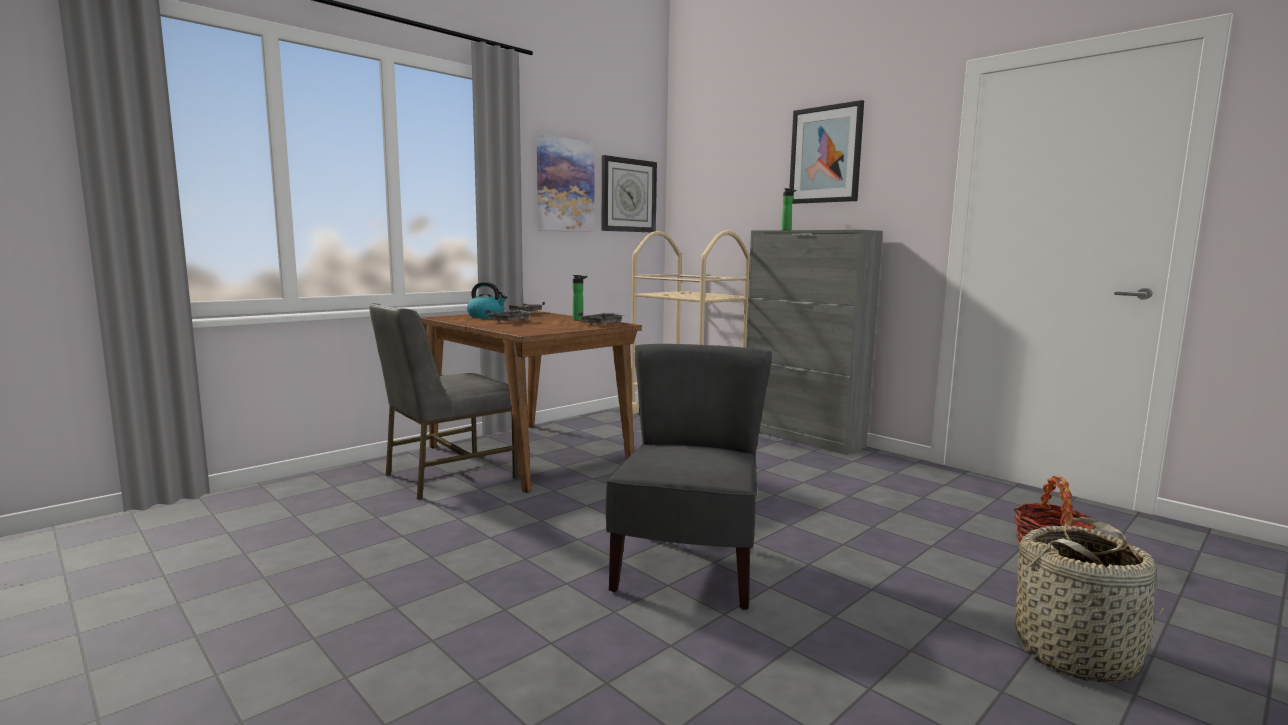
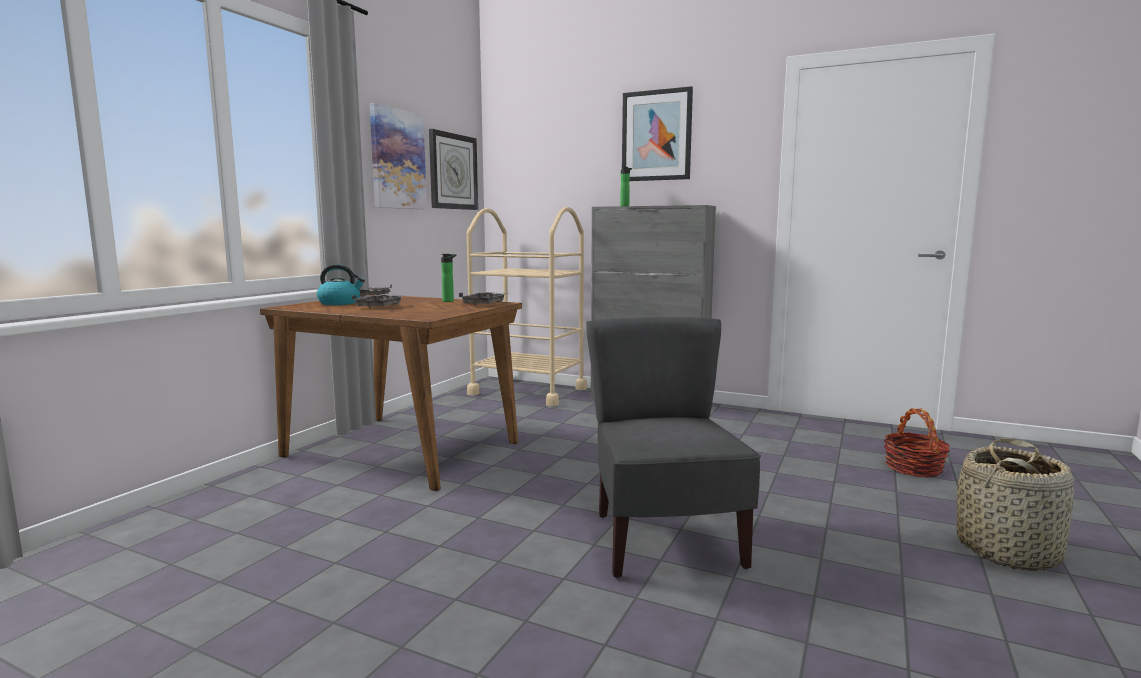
camera: 20 degrees left, 0 degrees up
(448, 476) = (330, 486): grey chair -> none

